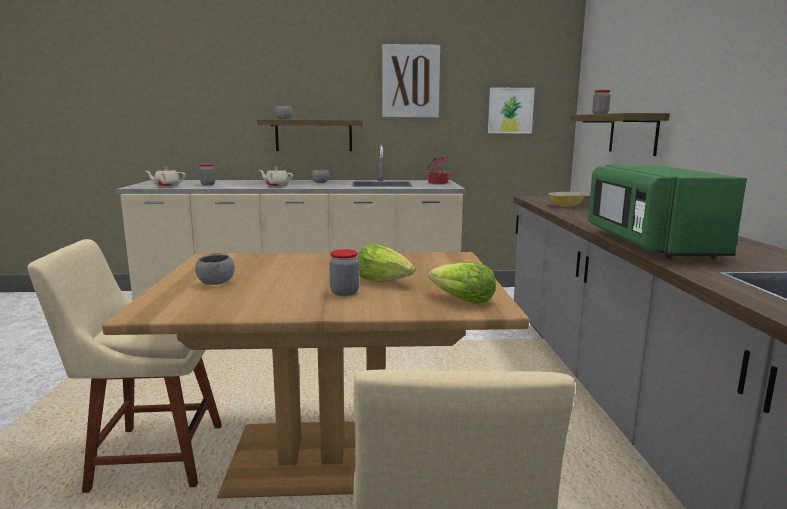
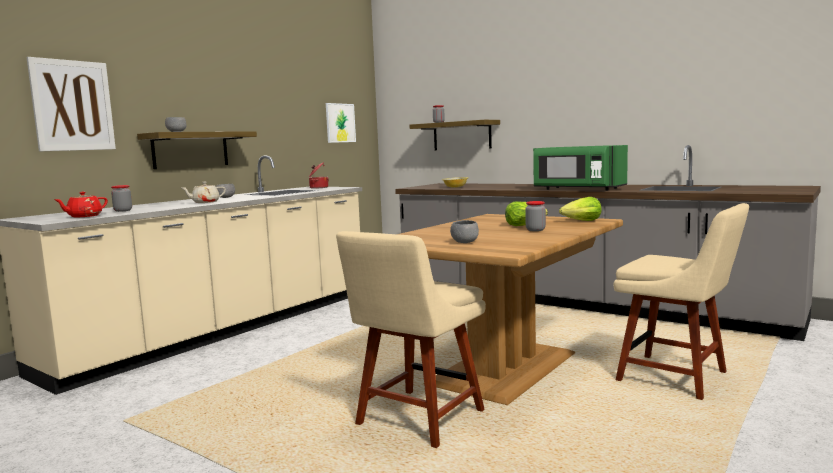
camera: 50 degrees left, 5 degrees down
(166, 186) = (84, 216): beige teapot -> red teapot
(410, 81) = (269, 95): picture -> picture (72, 105)

